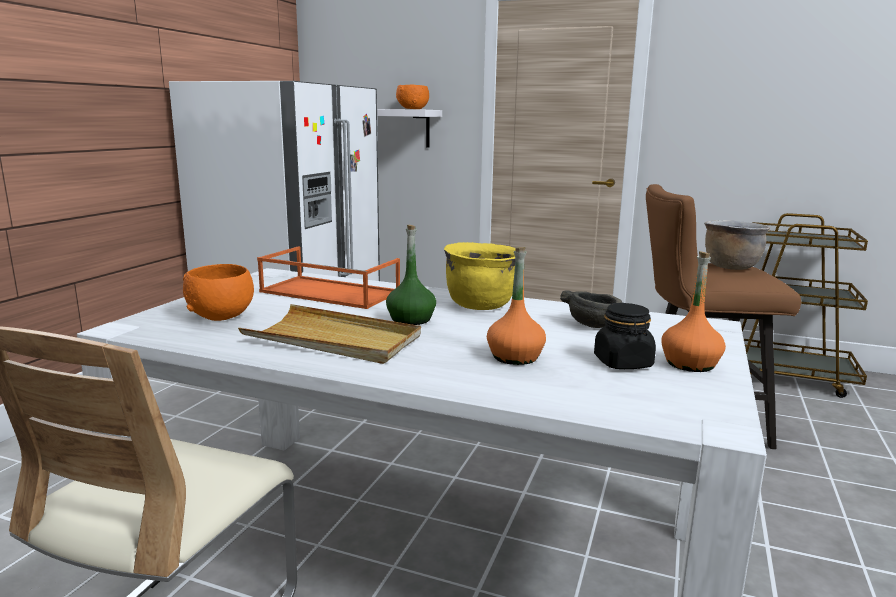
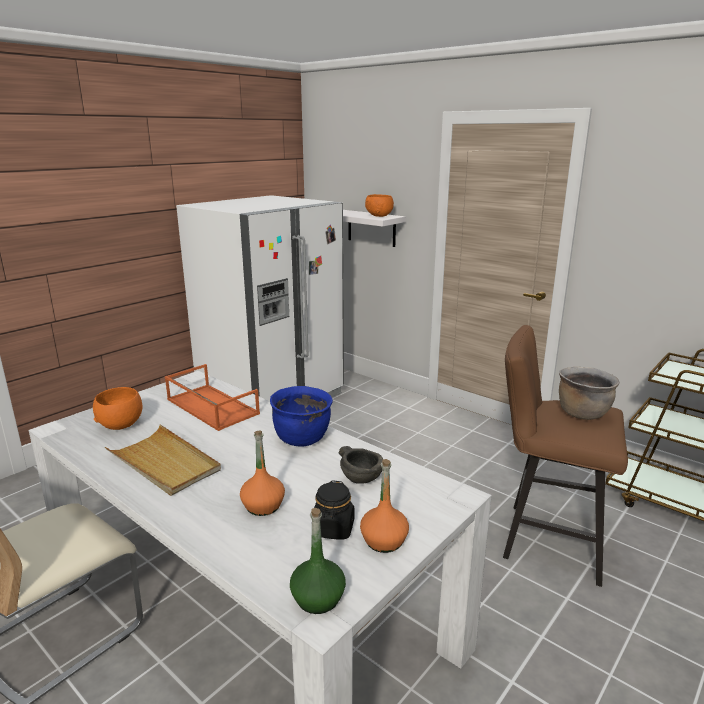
camera: 20 degrees right, 5 degrees up
(411, 319) = (236, 448): green bottle -> green bottle (318, 598)
(481, 305) = (302, 439): yellow cooking pot -> blue cooking pot

